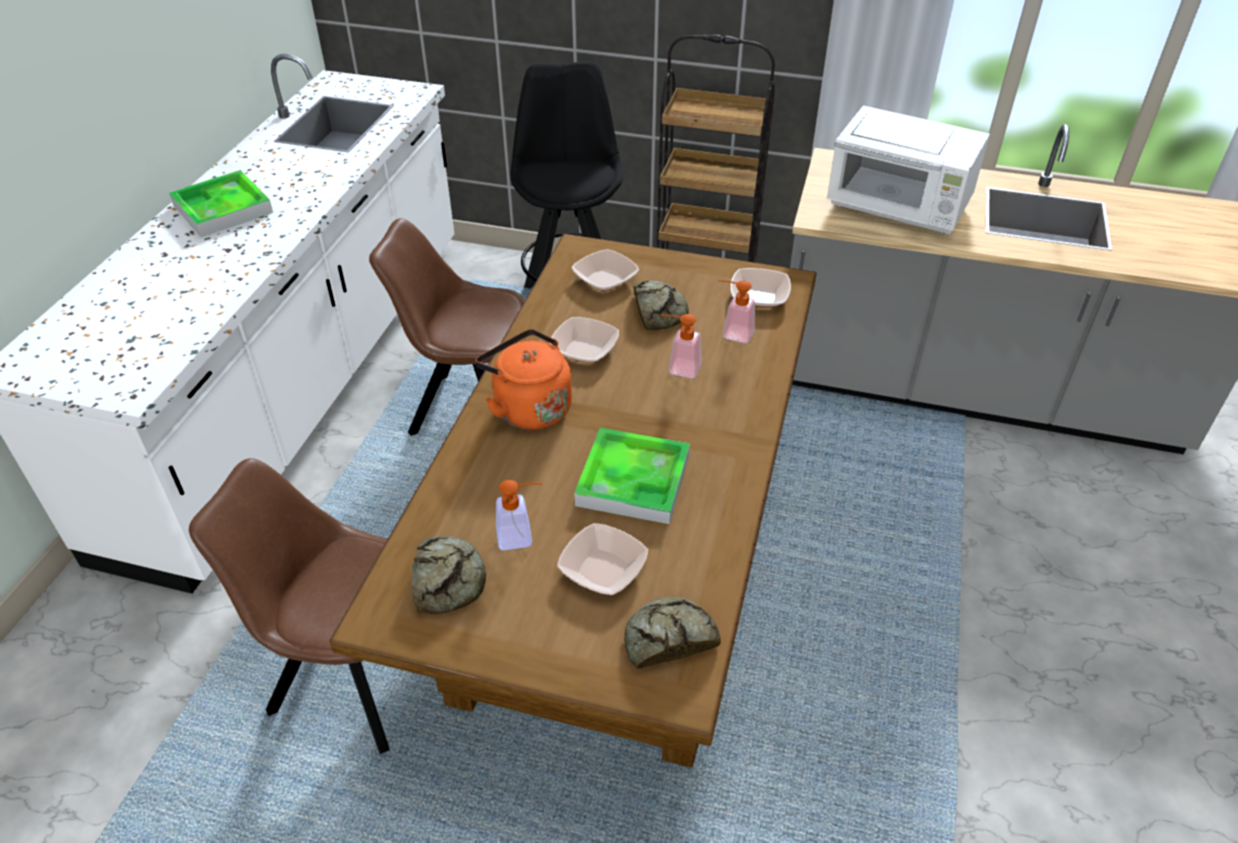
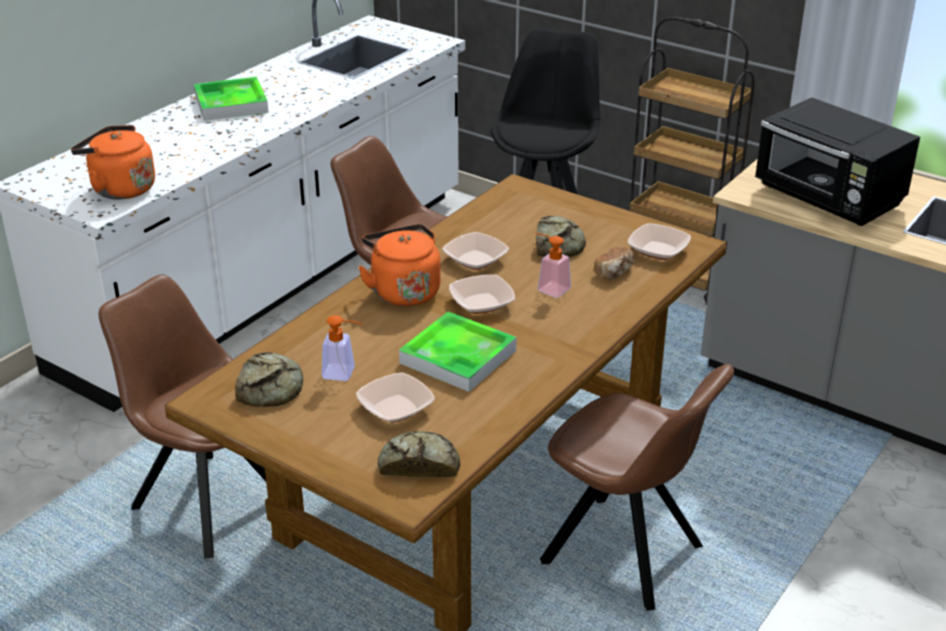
camera: 20 degrees right, 10 degrees down
(141, 353) = (120, 189): none -> orange kettle
(605, 279) = (526, 213): bowl -> bowl (481, 303)
(732, 333) = (615, 272): soap dispenser -> bread
(800, 613) = (624, 553): none -> brown chair
(899, 208) = (829, 198): white microwave -> black microwave

